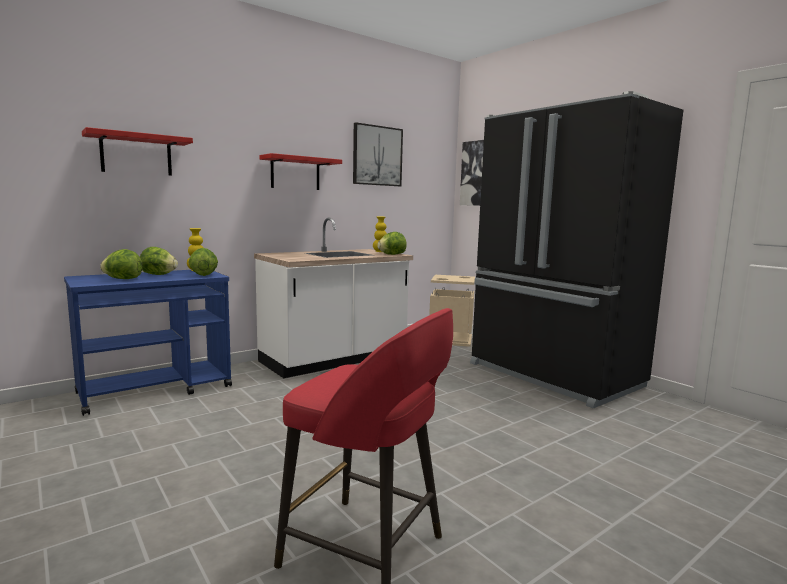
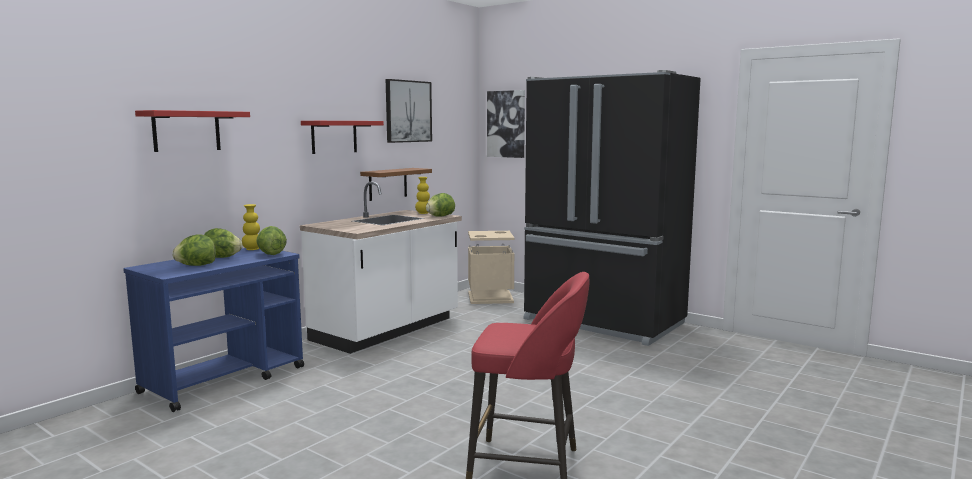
camera: 15 degrees left, 0 degrees up
(352, 223) = (388, 184): none -> brown shelf

